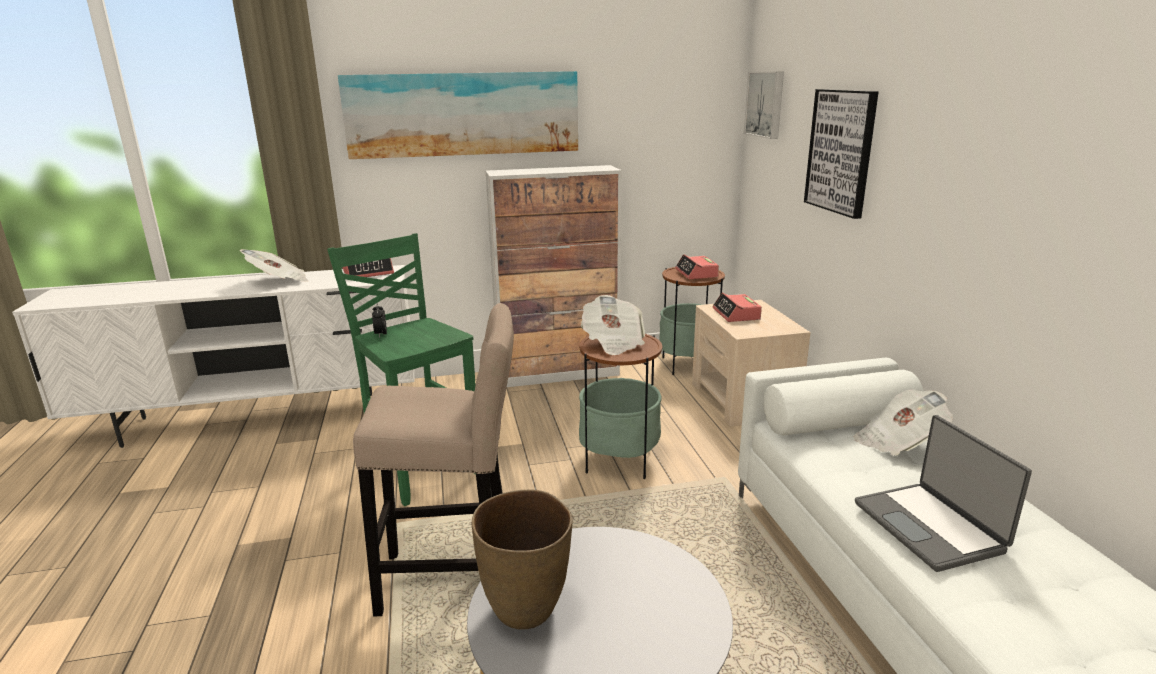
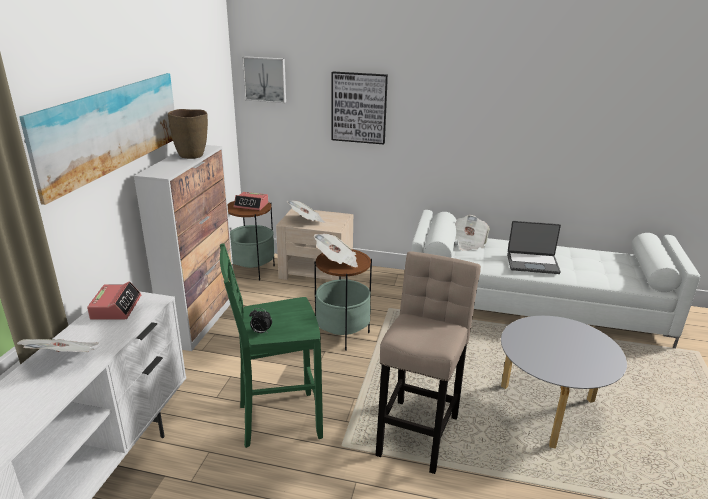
camera: 65 degrees left, 5 degrees up
(526, 609) = (558, 366): brown vase -> brown vase (192, 155)
(736, 314) = (306, 221): alarm clock -> newspaper

